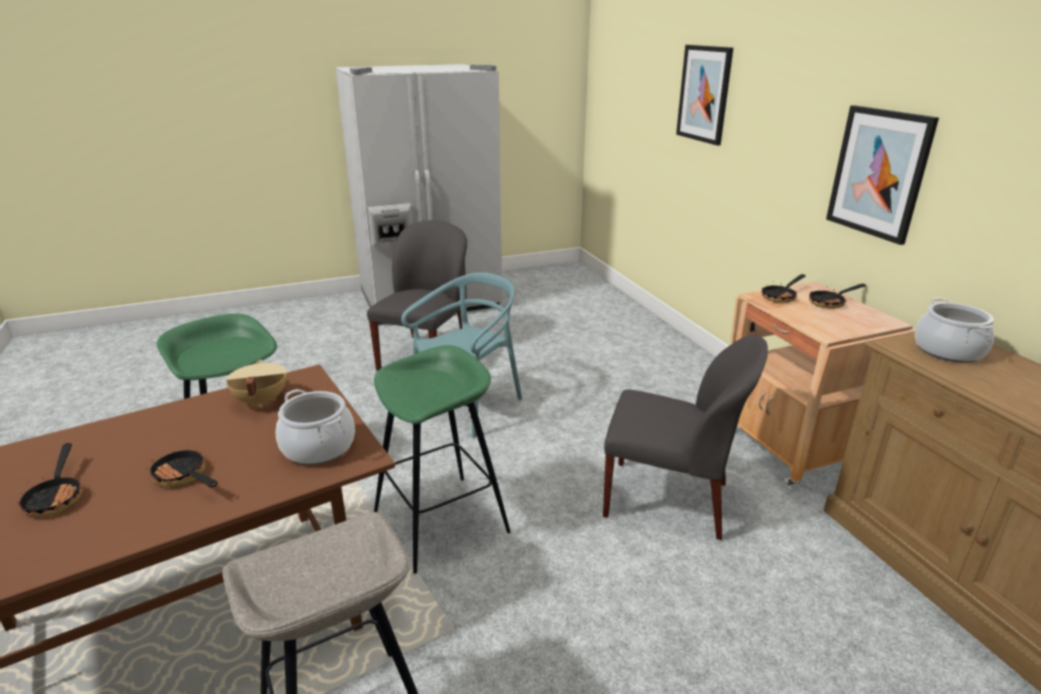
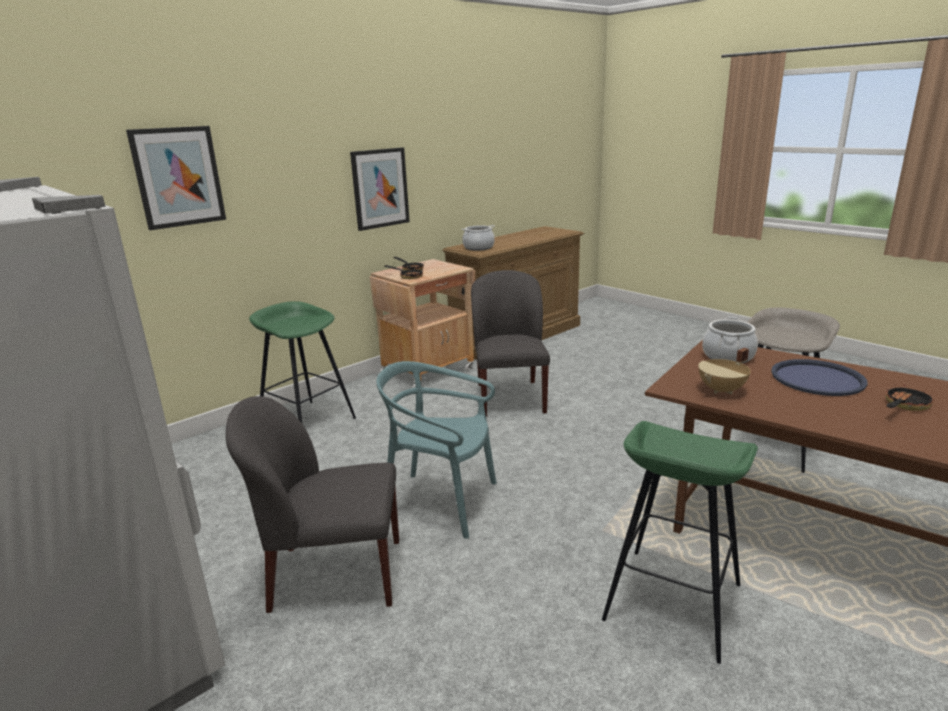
camera: 110 degrees left, 5 degrees down
(184, 477) = (817, 378): frying pan -> blue tray
(441, 522) = (610, 466): green stool -> green stool (307, 422)

